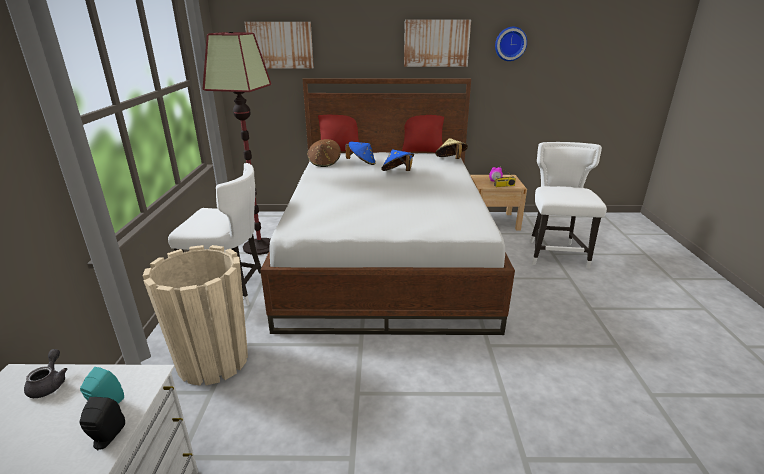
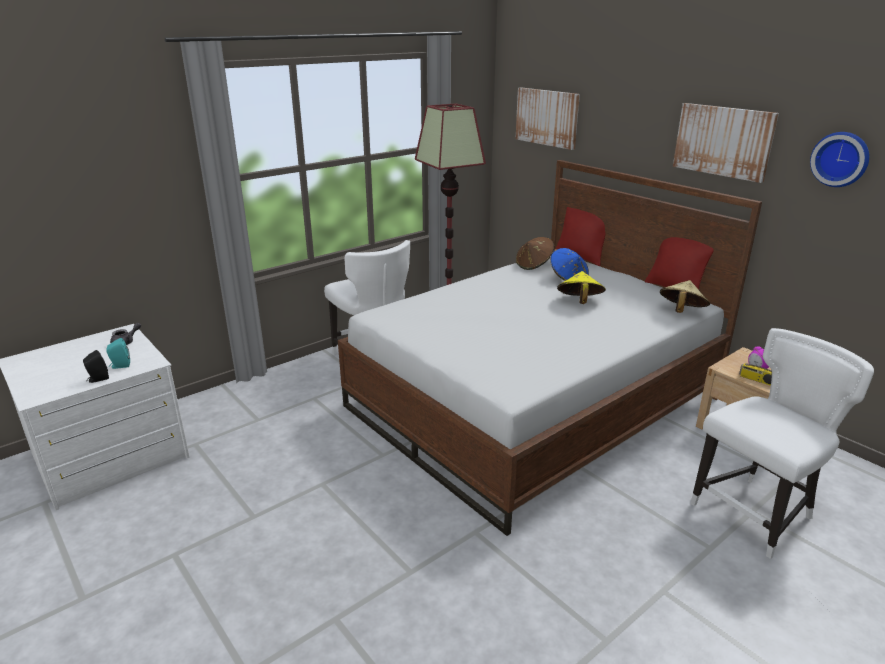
camera: 50 degrees right, 0 degrees up
(213, 360) = (288, 401): beige planter -> none
(397, 172) = (579, 302): blue hat -> yellow hat

